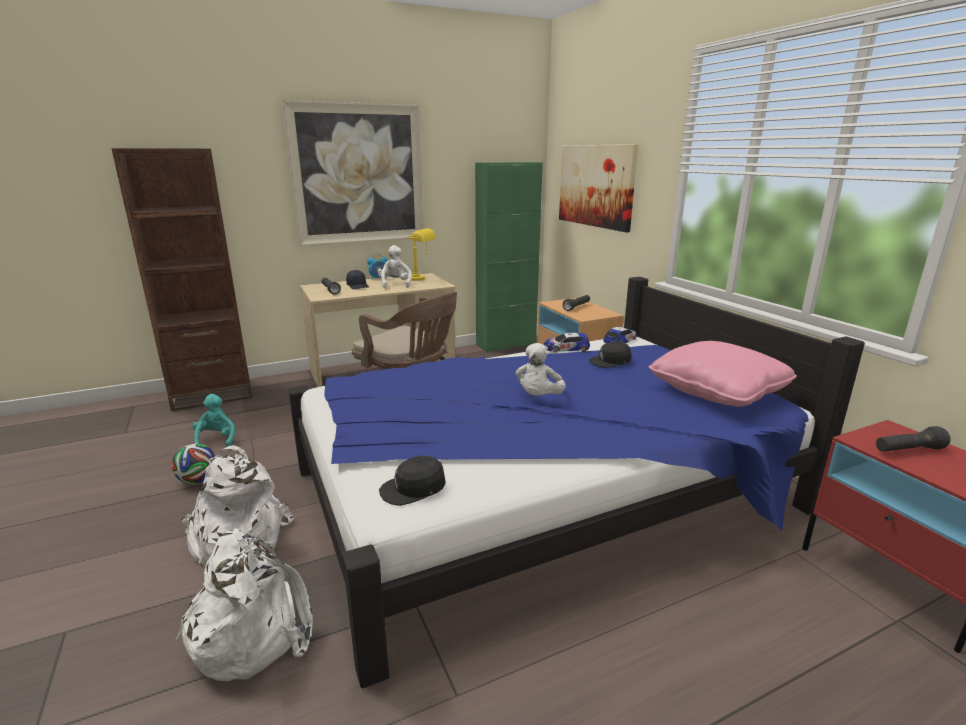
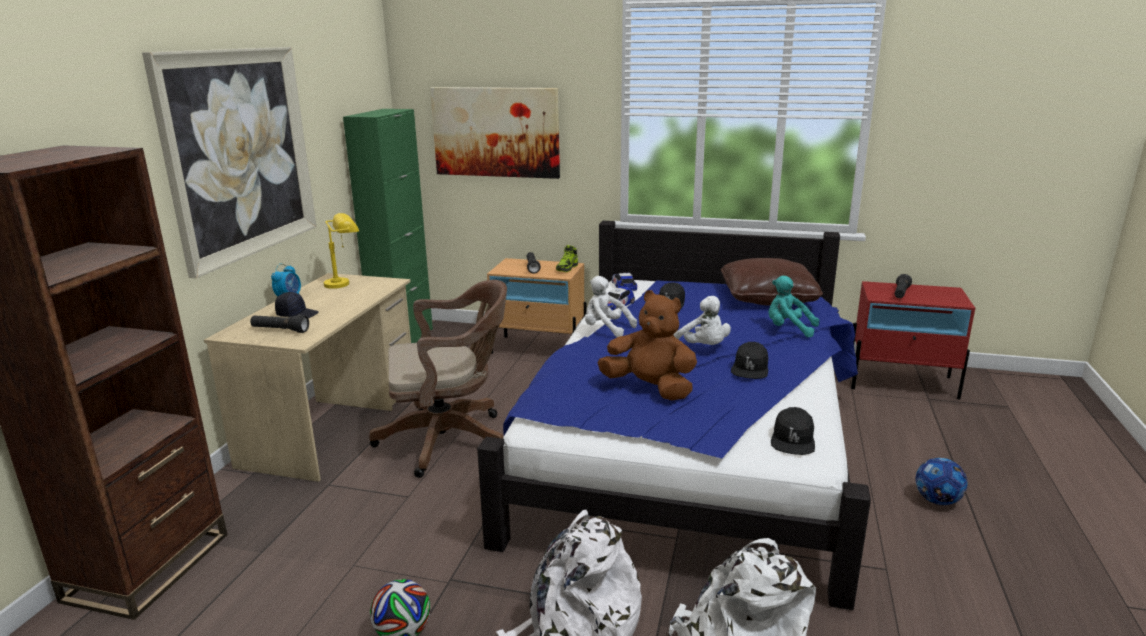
camera: 50 degrees left, 0 degrees up
(216, 440) = (312, 595): turquoise plush toy -> turquoise plush toy (788, 329)
(395, 284) = (336, 298): white plush toy -> white plush toy (606, 329)
(426, 402) = (650, 388): none -> brown plush toy
(524, 426) = (750, 368): none -> black cap
(599, 314) = (567, 268): none -> shoe
(649, 702) = (937, 500): none -> football
(717, 392) = (767, 298): pink pillow -> brown pillow

